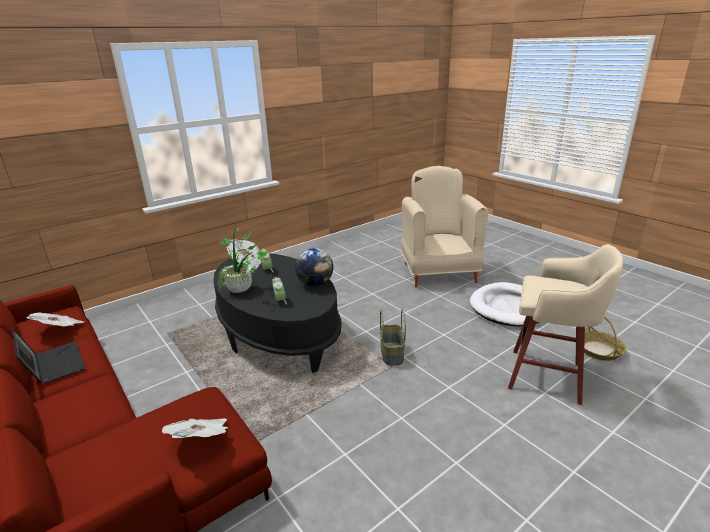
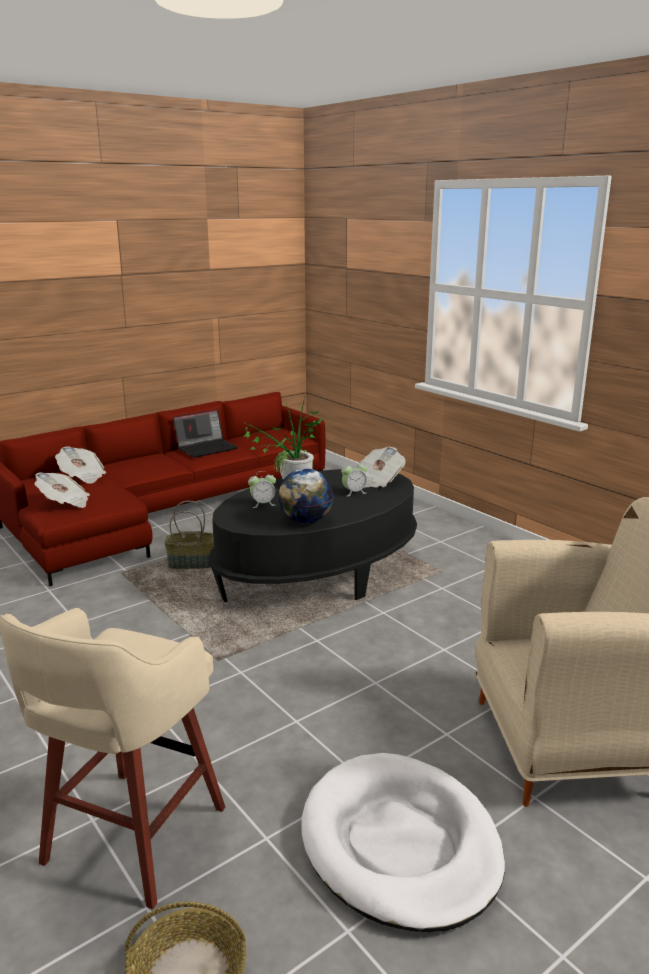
camera: 90 degrees right, 5 degrees down
(60, 329) = (264, 440): newspaper -> newspaper (82, 477)
(391, 353) = (251, 661): basket -> basket (192, 563)

